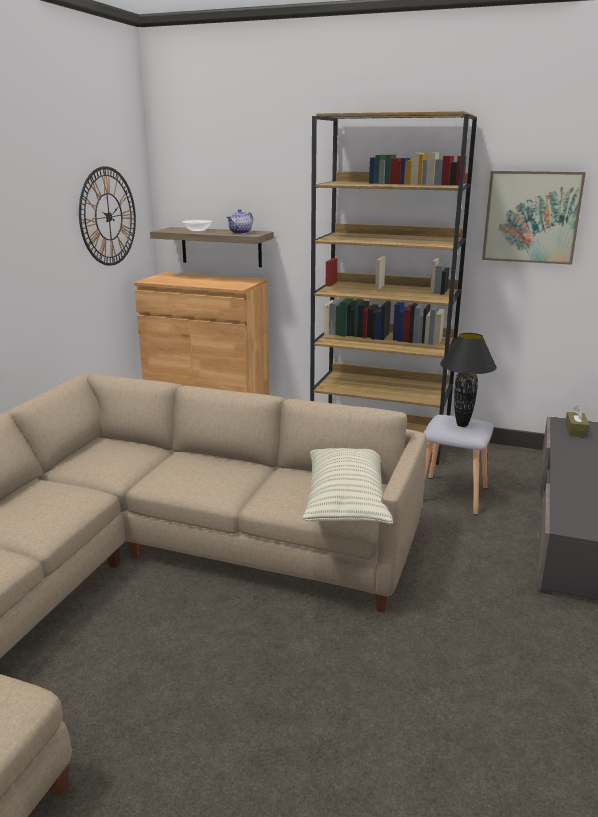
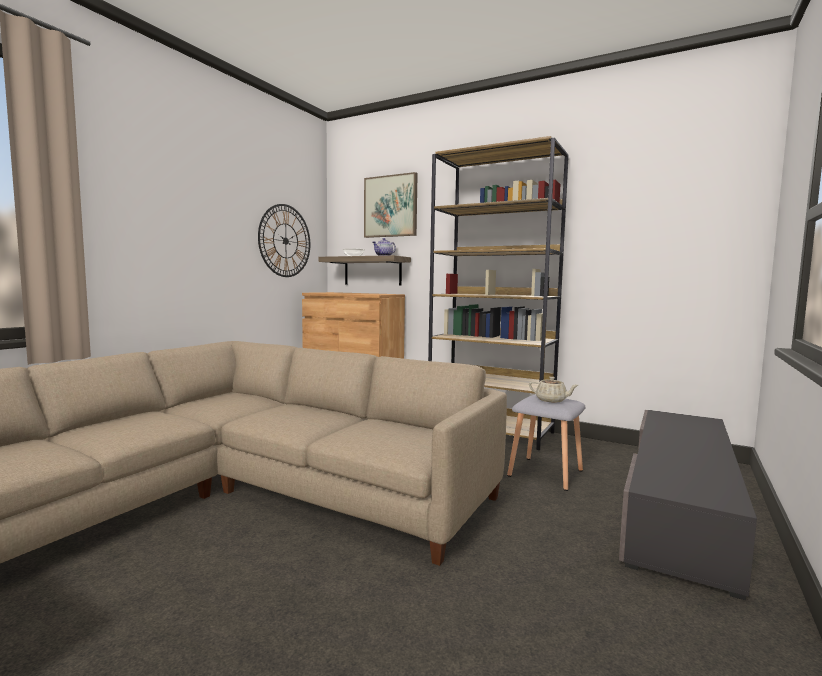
camera: 10 degrees right, 15 degrees down
(346, 501) = (412, 442): pillow -> none
(461, 425) = (551, 400): black table lamp -> beige teapot
(531, 217) = (620, 232): picture -> picture (391, 206)
(575, 430) = (672, 420): brown tissue box -> none

